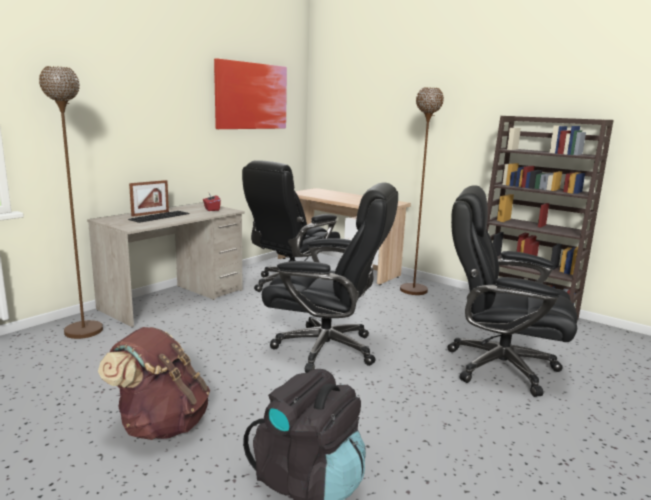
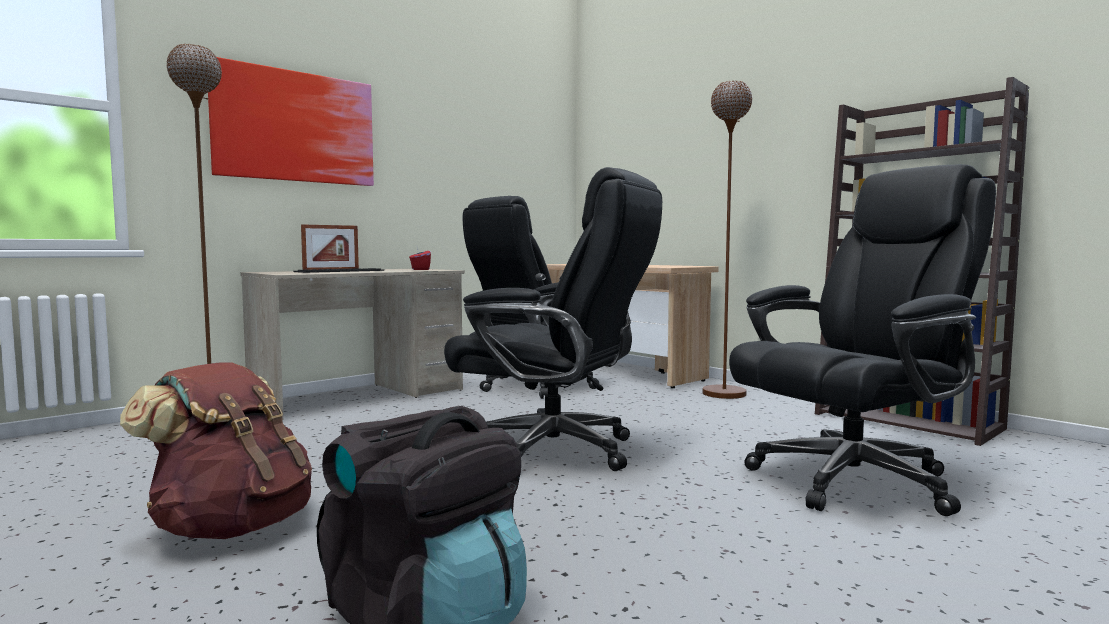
camera: 10 degrees right, 10 degrees down
(251, 96) = (491, 131): picture -> picture (295, 127)
(501, 367) = (852, 481): black office chair -> black office chair turned 120 degrees clockwise

